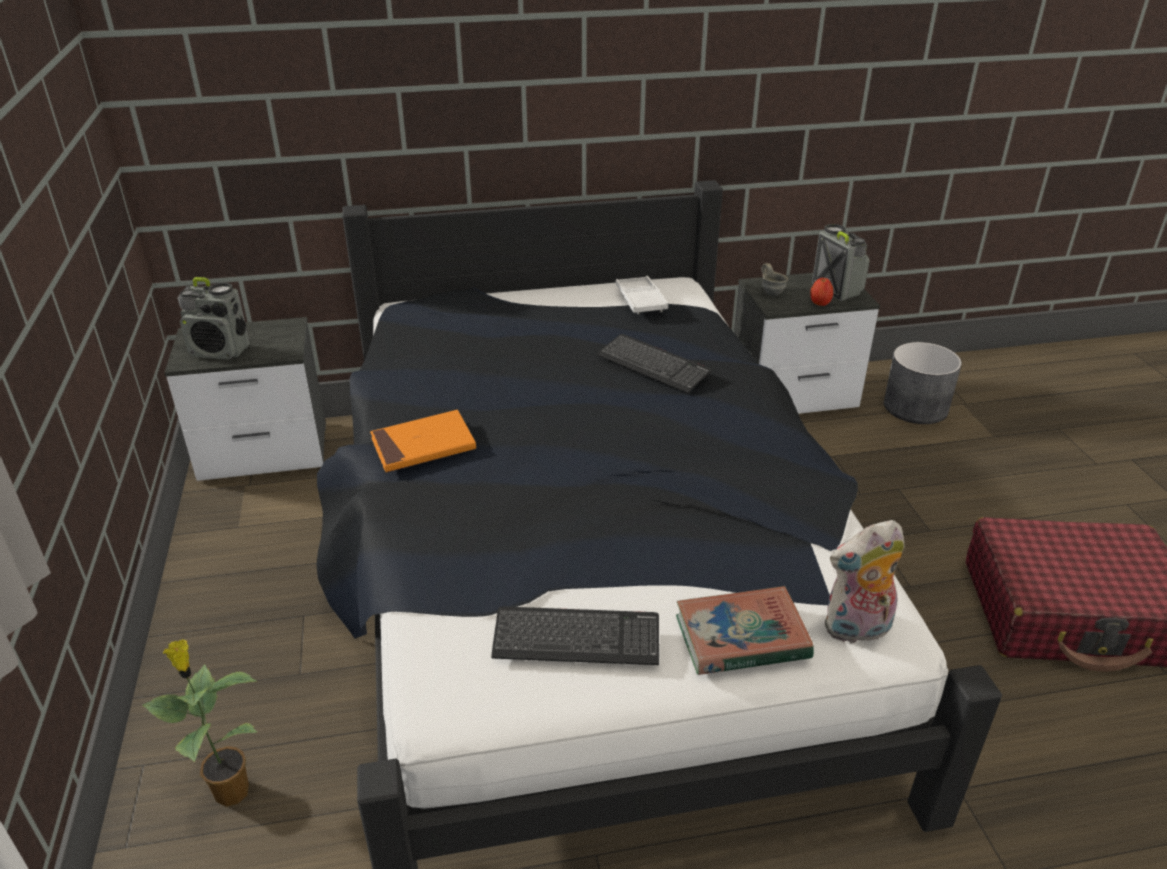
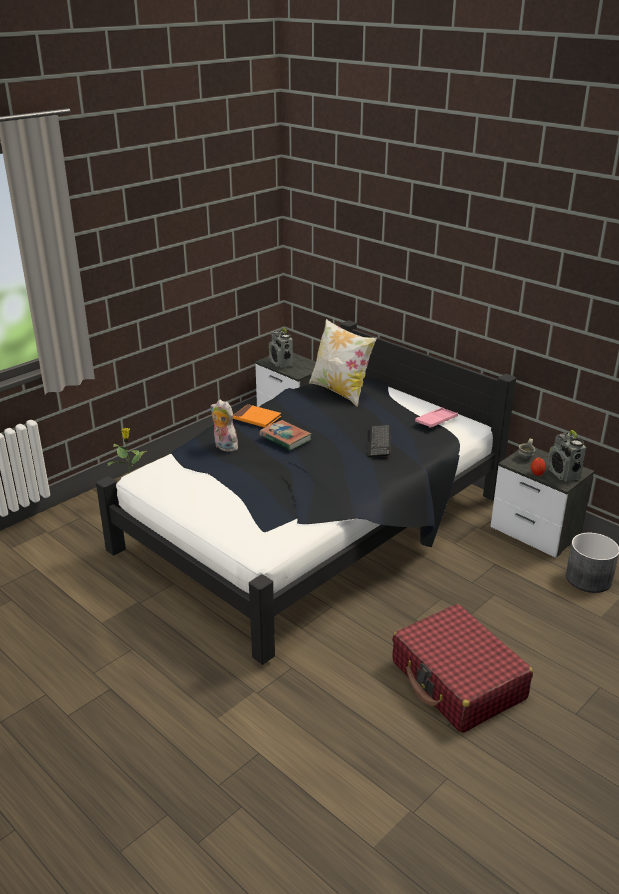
camera: 55 degrees right, 5 degrees down
(443, 333) = (340, 391): none -> pillow
(576, 639) = (187, 486): keyboard -> none
(640, 300) = (436, 421): white tray -> pink tray
(741, 637) = (224, 518): book -> book (285, 438)
(836, 289) = (563, 474): radio -> radio turned 135 degrees clockwise
(857, 630) = (256, 542): plush toy -> plush toy (224, 447)

